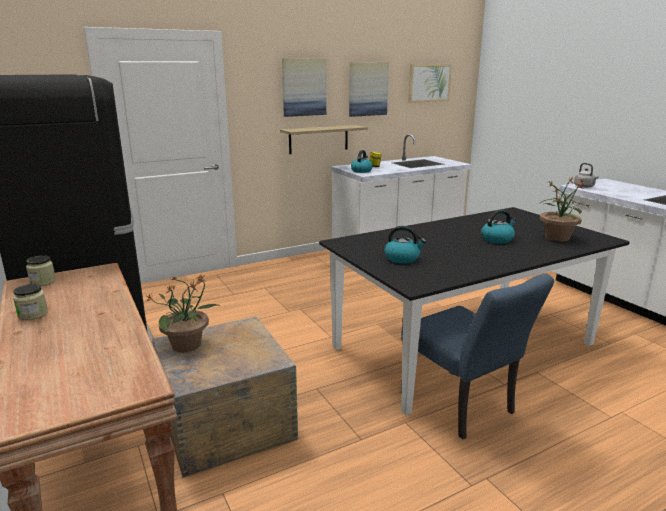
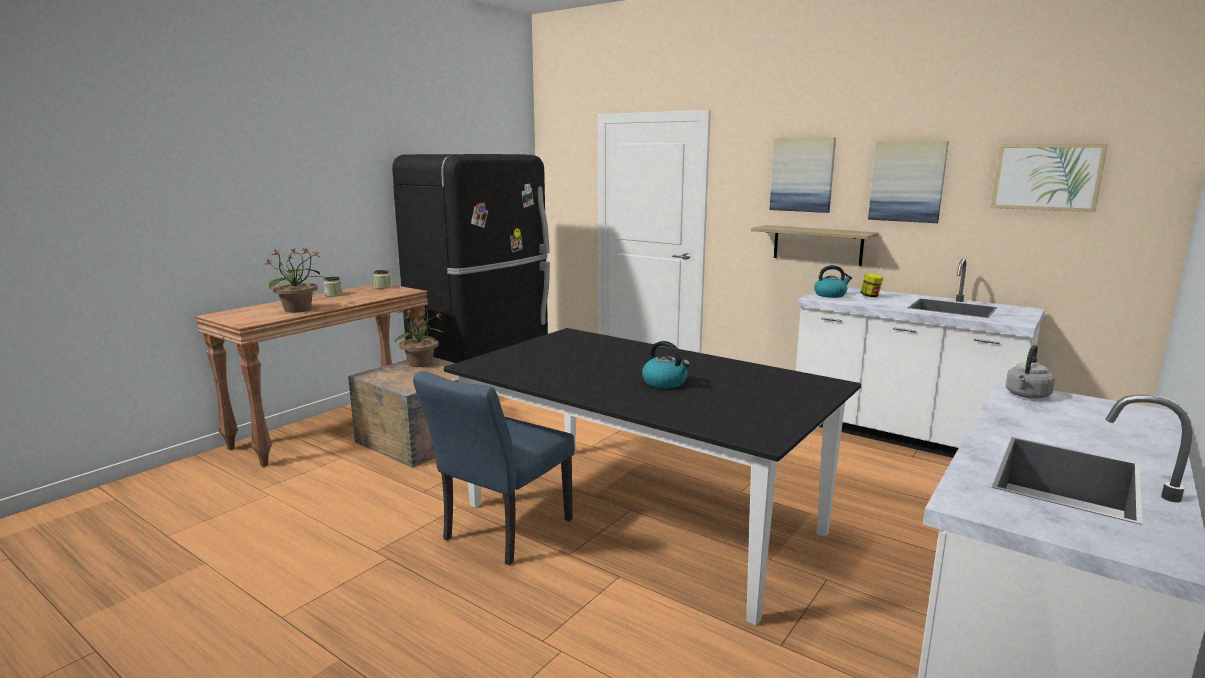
camera: 65 degrees right, 5 degrees down
(402, 258) = (543, 355): kettle -> none
(557, 237) = (721, 410): potted plant -> potted plant (298, 310)

